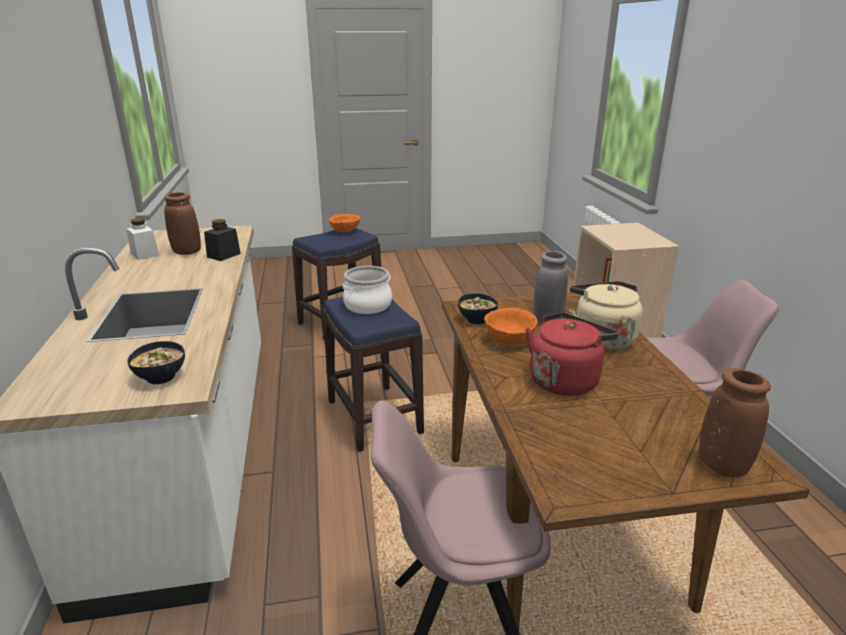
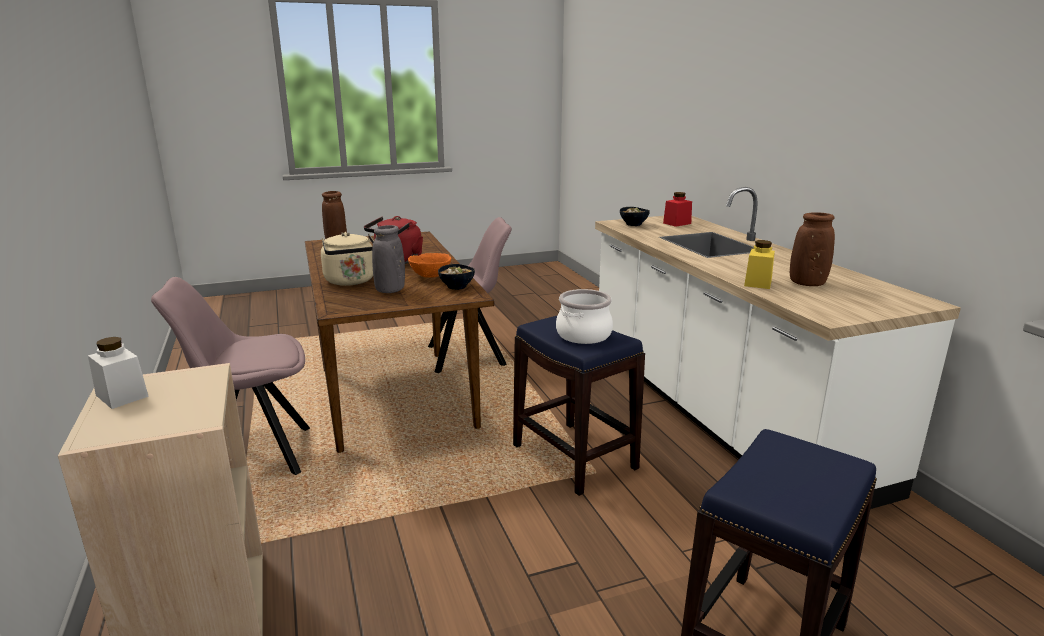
camera: 170 degrees right, 5 degrees down
(84, 374) = (677, 223): none -> red jar
(145, 254) = (846, 279): white jar -> white jar (122, 396)
(224, 255) = (758, 283): black jar -> yellow jar
(345, 231) = (796, 500): orange bowl -> none

